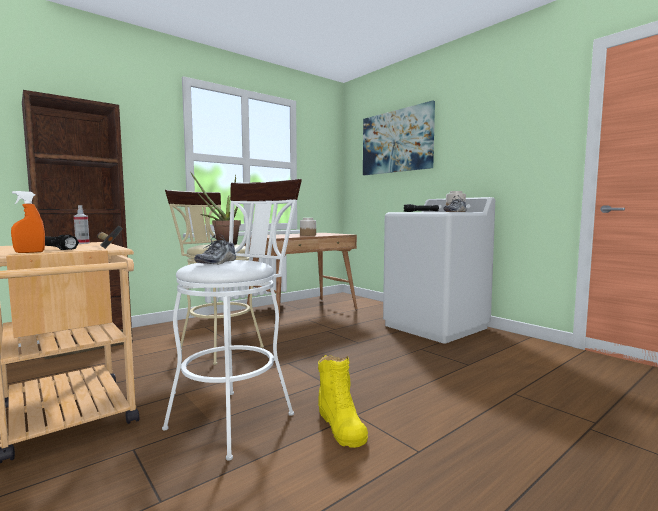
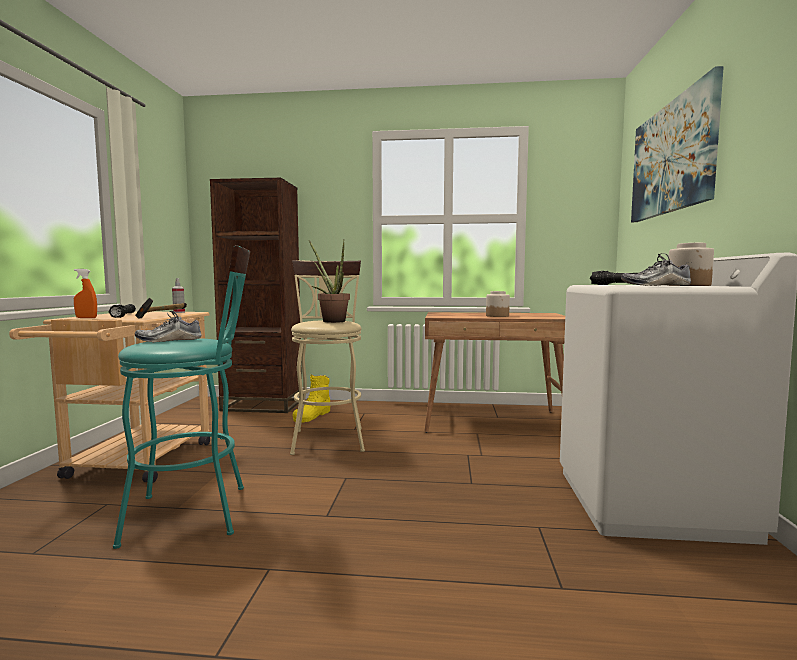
camera: 45 degrees right, 0 degrees up
(238, 416) = (199, 512): white stool -> turquoise stool
(341, 425) = (233, 571): yellow boot -> yellow boot (312, 416)

